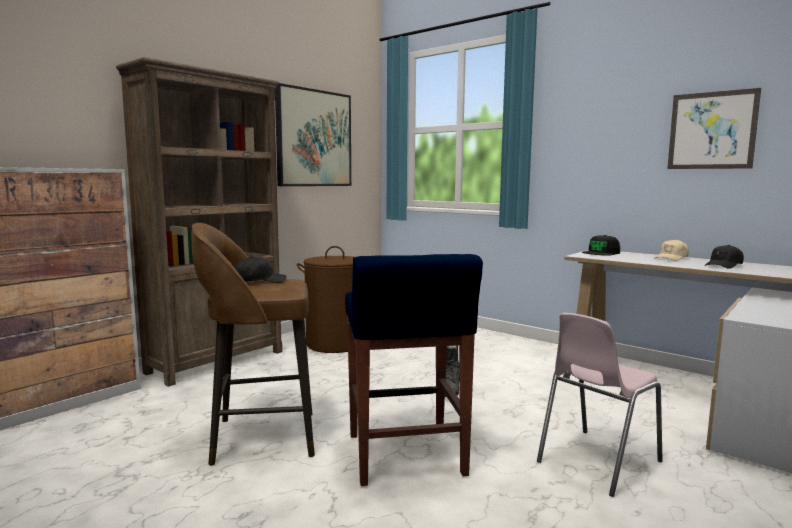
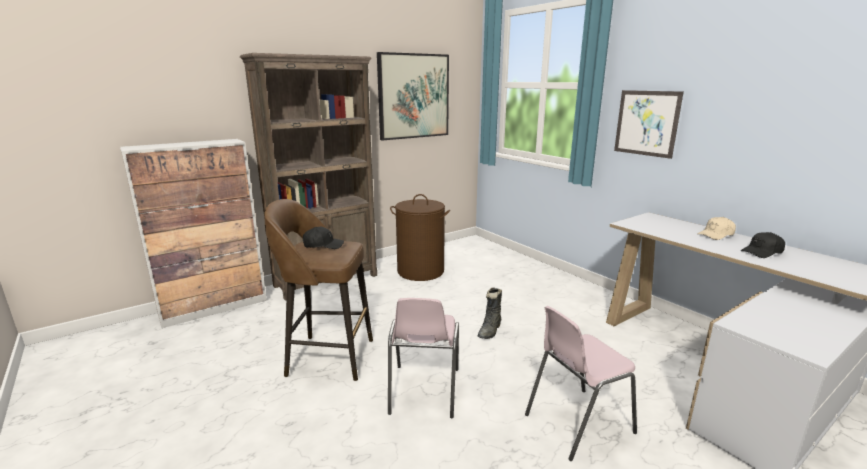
camera: 15 degrees right, 10 degrees up
(405, 456) = (423, 391): blue stool -> pink chair
(601, 253) = (650, 220): black cap -> none
(712, 130) = (779, 109): picture -> picture (646, 123)

